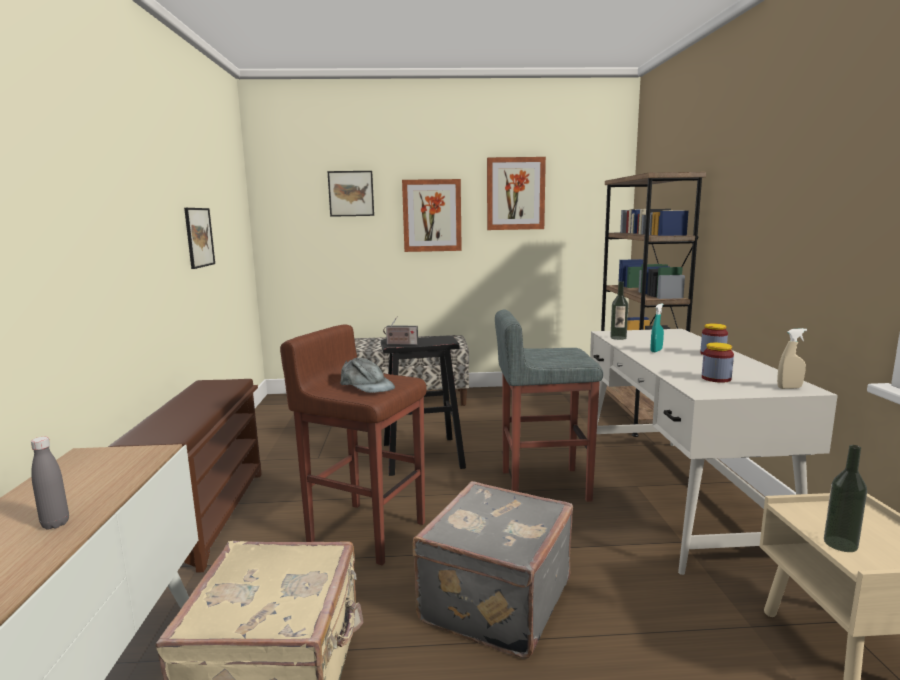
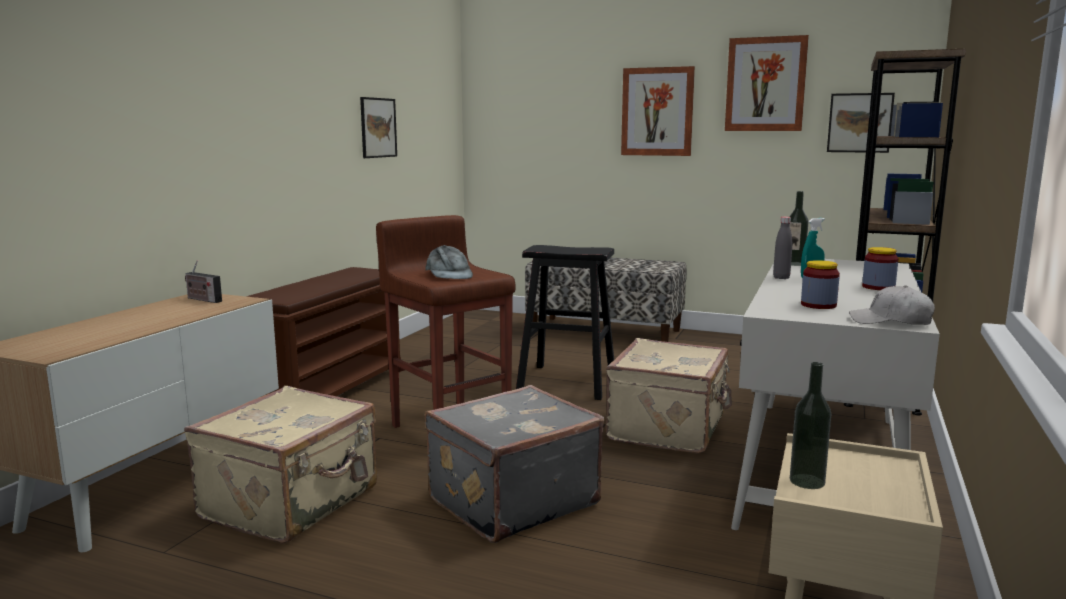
camera: 25 degrees right, 0 degrees up
(55, 524) = (139, 325): grey bottle -> grey bottle (781, 278)
(351, 193) = (566, 85): picture -> picture (859, 123)
(400, 344) = (544, 249): radio -> radio (202, 299)
(543, 485) = (669, 428): grey stool -> beige suitcase
(789, 388) = (890, 321): beige spray bottle -> white cap

